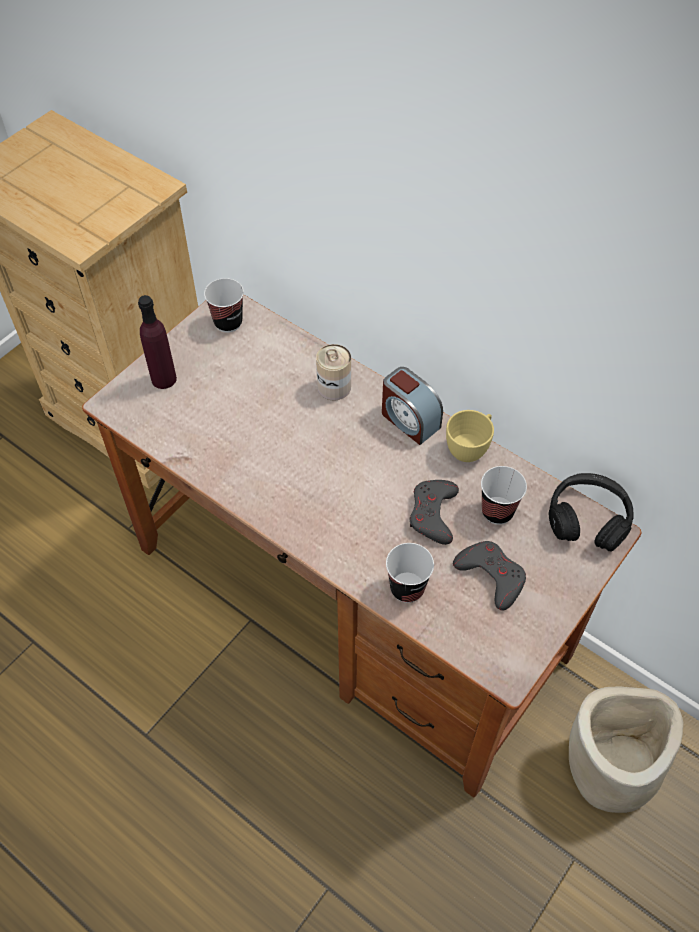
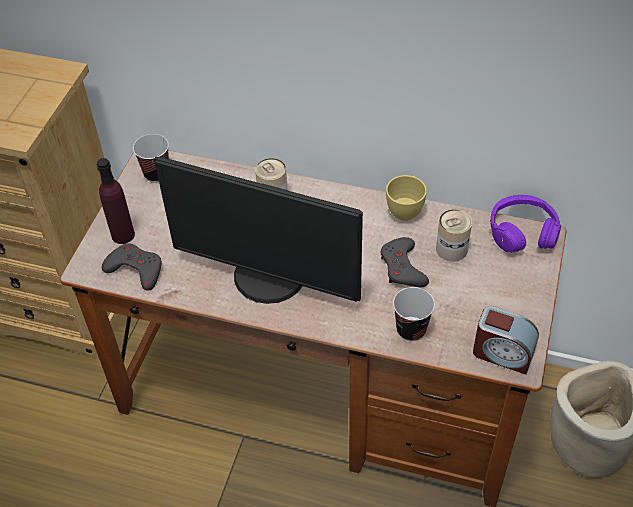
camera: 20 degrees left, 5 degrees down
(286, 476) = (268, 278): none -> monitor
(409, 420) = (347, 203): alarm clock -> alarm clock (502, 353)
(491, 576) = (471, 298): grey game controller -> grey game controller (135, 269)
(497, 511) = (451, 249): cup -> can
(588, 519) = (522, 231): black headphones -> purple headphones

